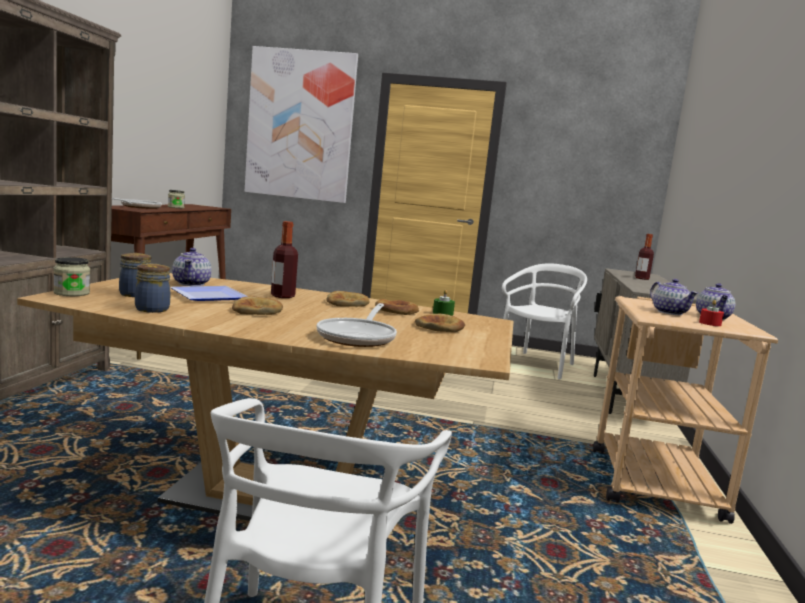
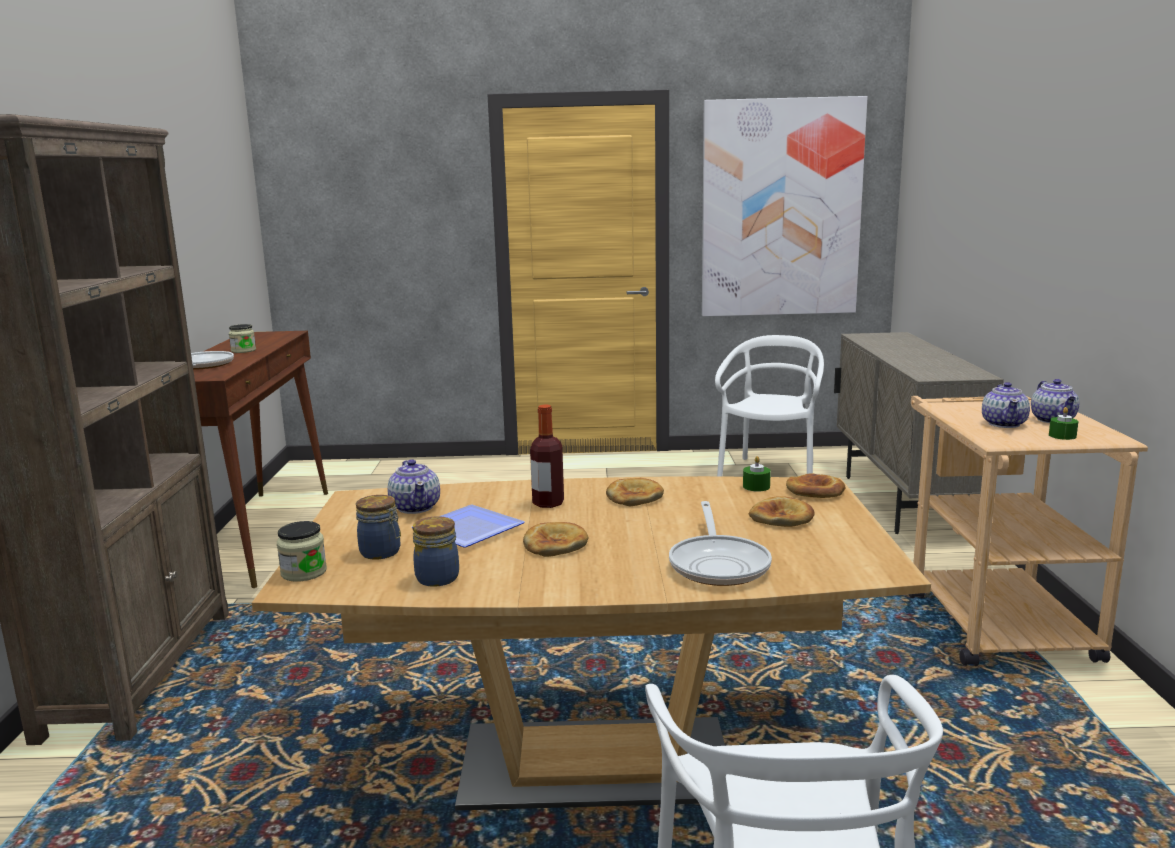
camera: 10 degrees left, 5 degrees up
(300, 125) = (375, 185): picture -> picture (780, 209)
(396, 311) = (703, 496): bread -> bread (815, 491)
(641, 278) = (901, 348): bottle -> none
(669, 312) = (1004, 424): teapot -> teapot turned 45 degrees clockwise
(710, 323) = (1062, 436): red candle -> green candle

